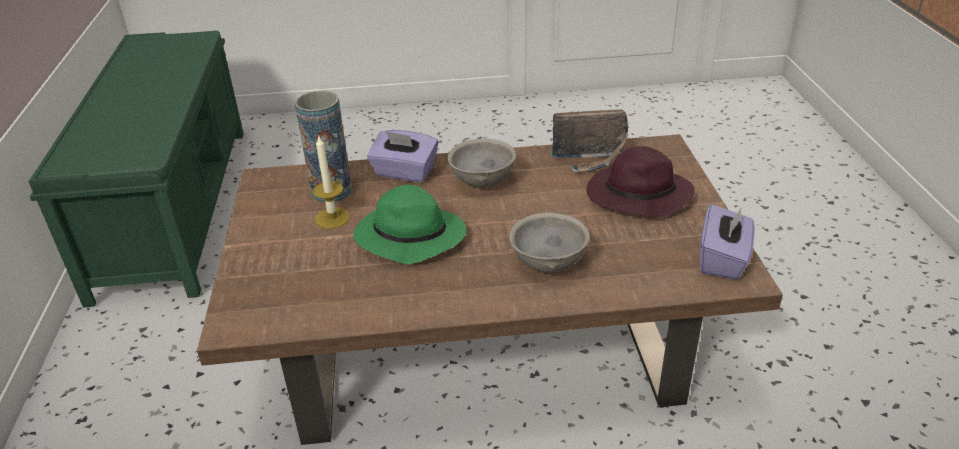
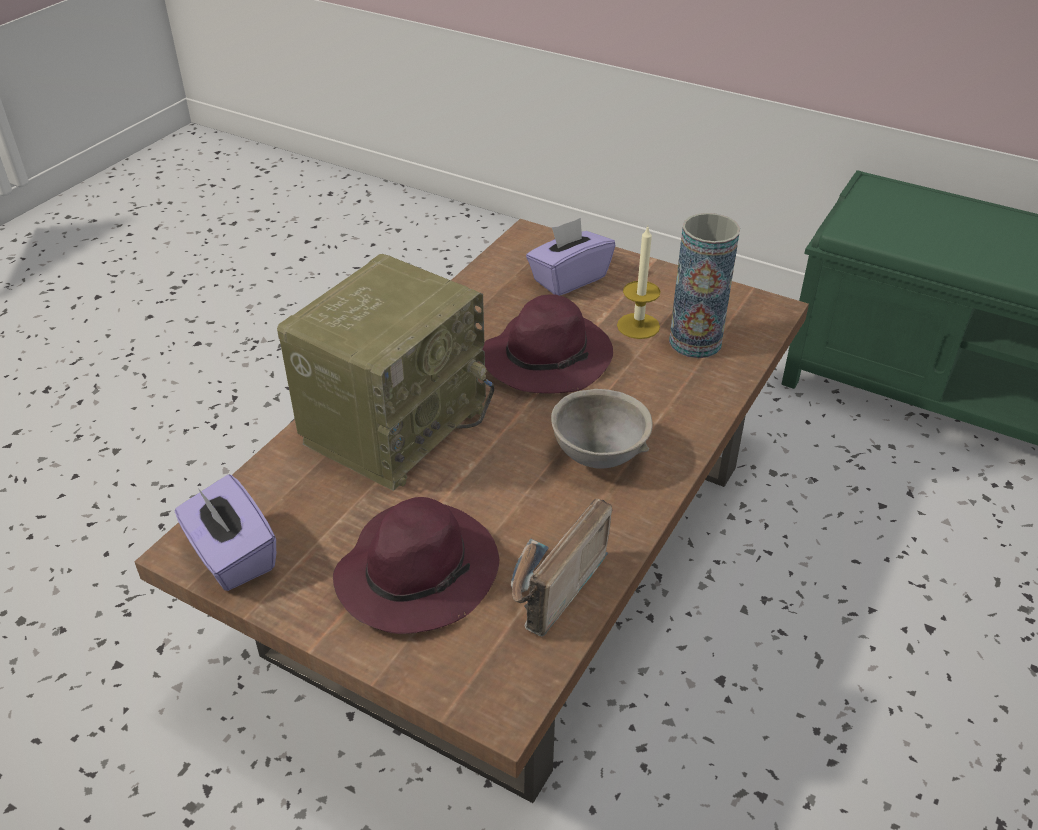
camera: 125 degrees right, 5 degrees up
(404, 172) = (686, 406): purple tissue box -> purple tissue box (569, 278)
(408, 237) = (548, 357): green hat -> purple hat
(547, 265) = (395, 422): grey bowl -> radio

